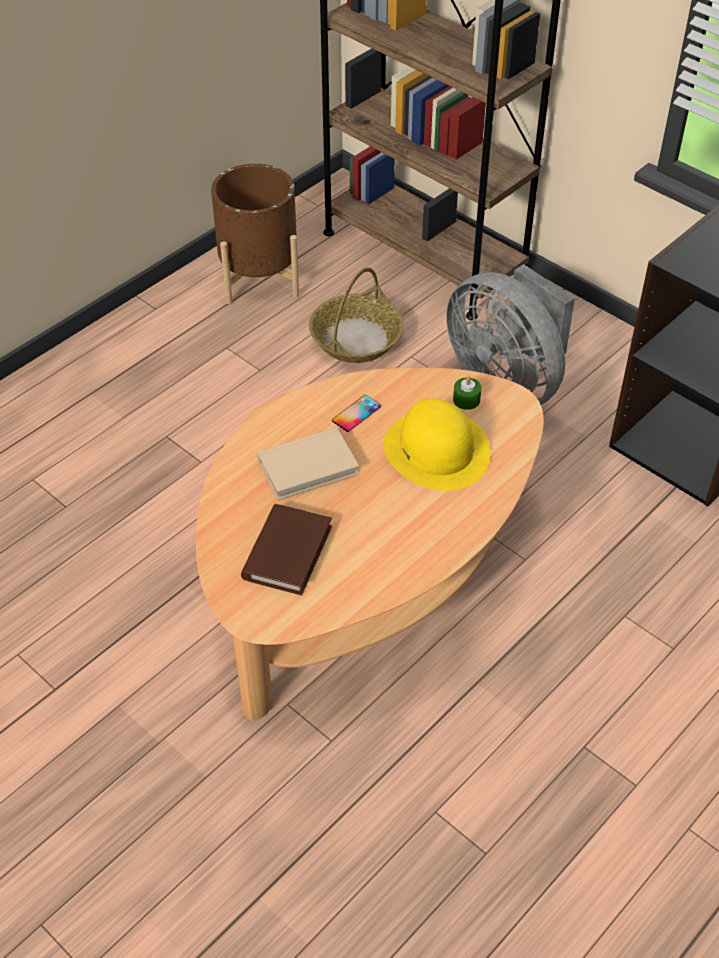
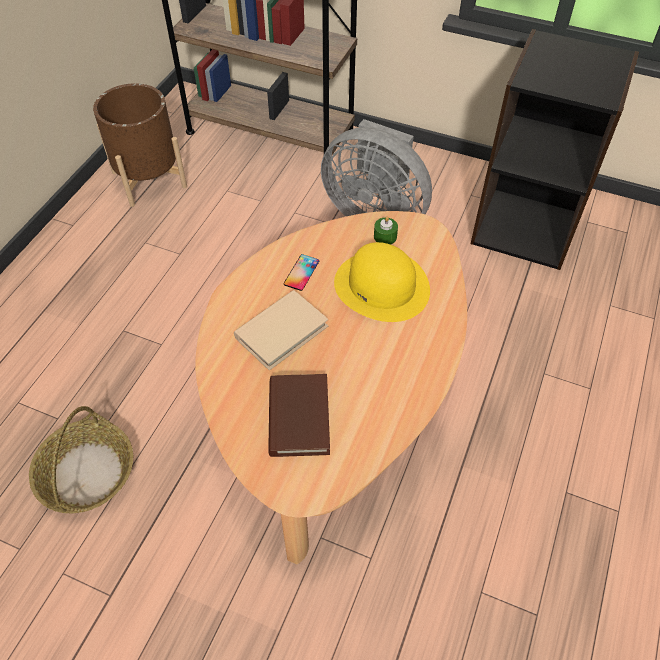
camera: 20 degrees left, 5 degrees up
(356, 338) = (246, 209): basket -> basket (87, 473)

